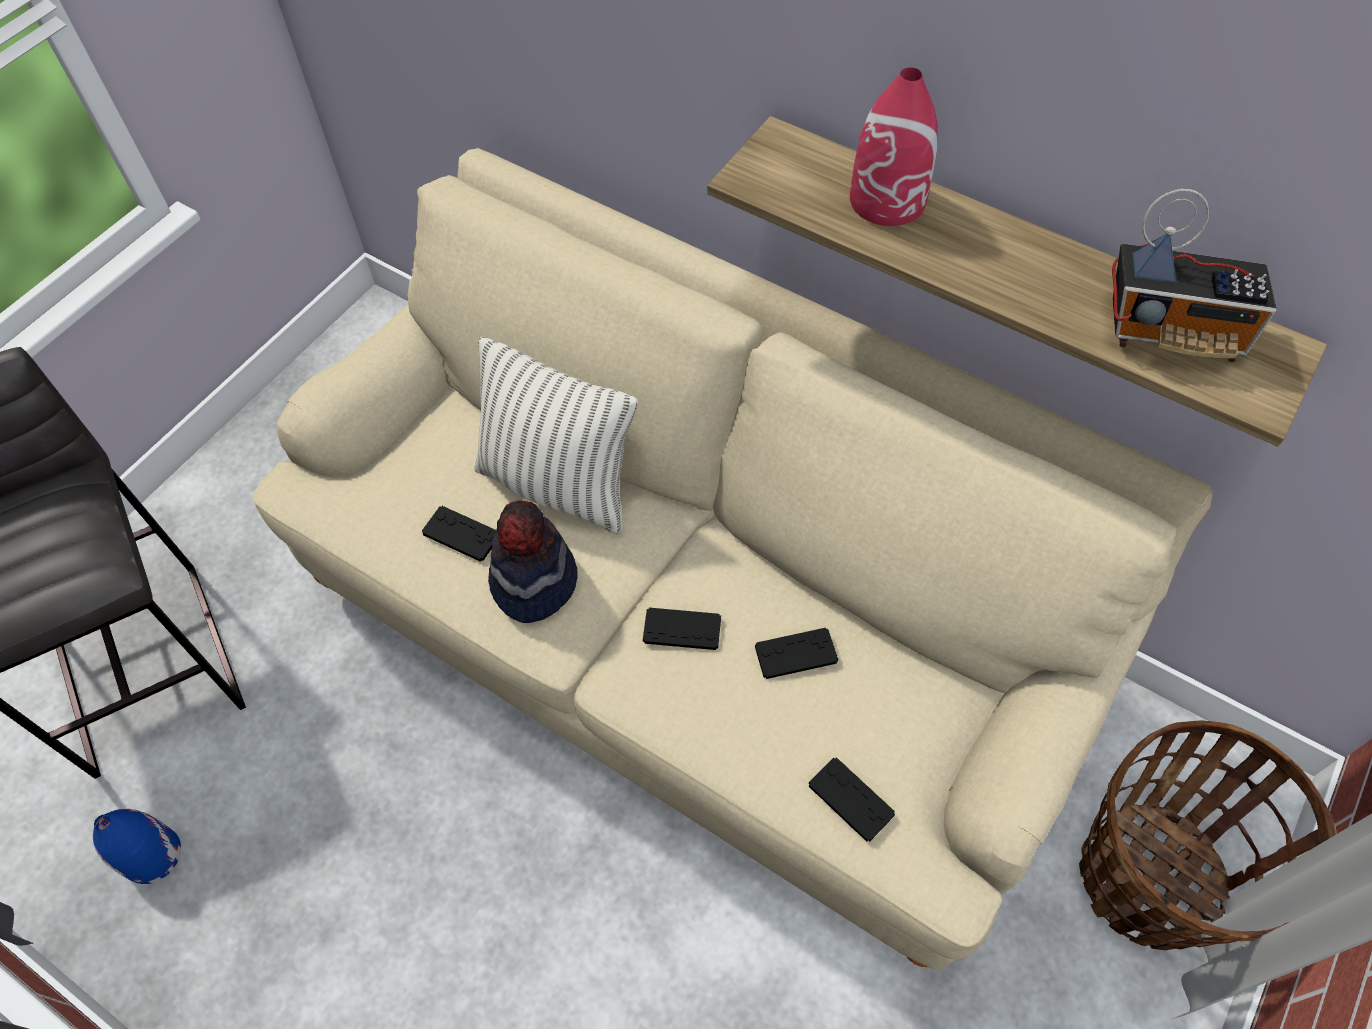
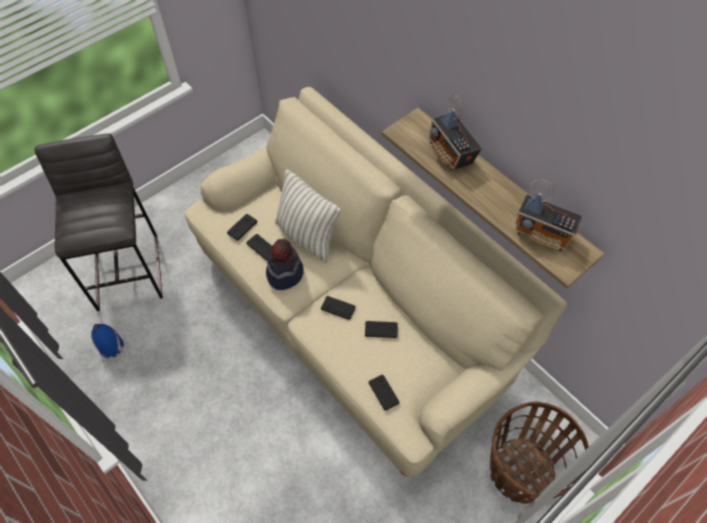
camera: 15 degrees right, 0 degrees up
(402, 500) = (242, 227): none -> black game controller
(888, 200) = (451, 153): red vase -> radio

